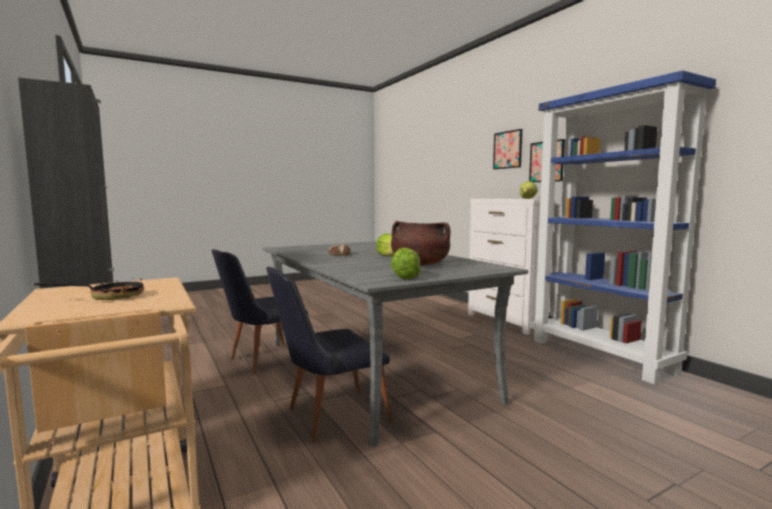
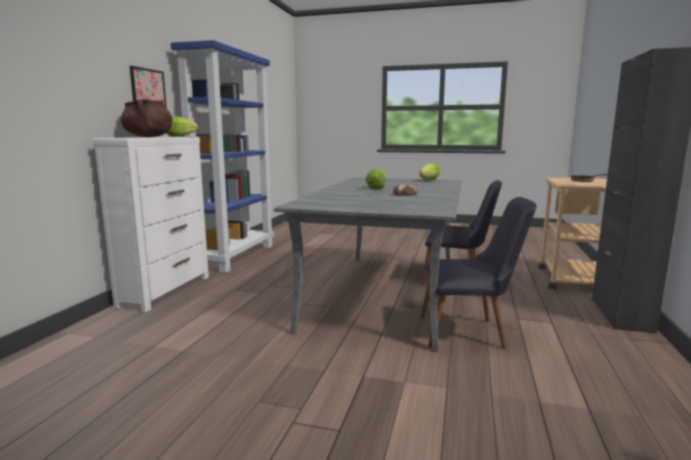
camera: 135 degrees left, 5 degrees up
(419, 264) = (389, 183): brown cooking pot -> brown cooking pot (148, 137)
(507, 149) = (97, 64): picture -> none

